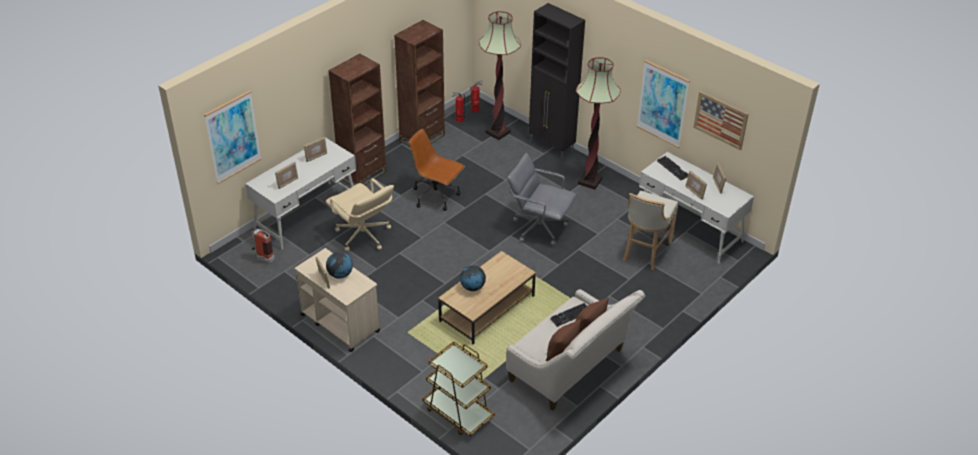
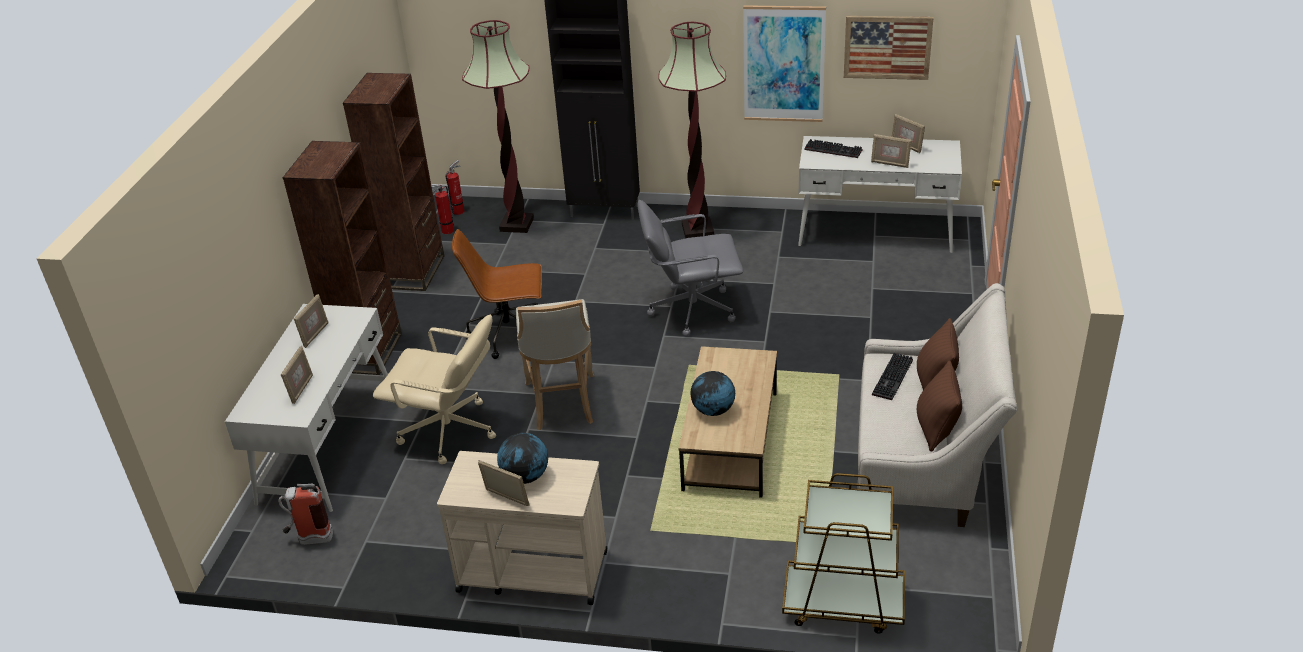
camera: 30 degrees left, 5 degrees down
(233, 137) = (186, 336): picture -> none
(645, 252) = (854, 279): beige stool -> beige stool (562, 404)

